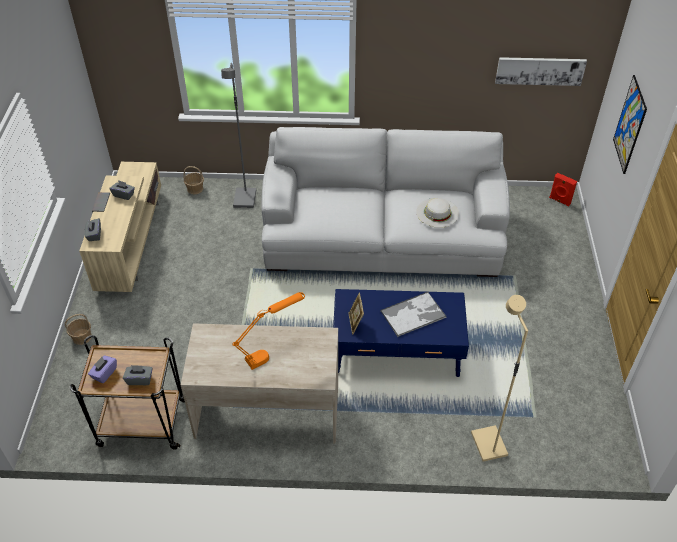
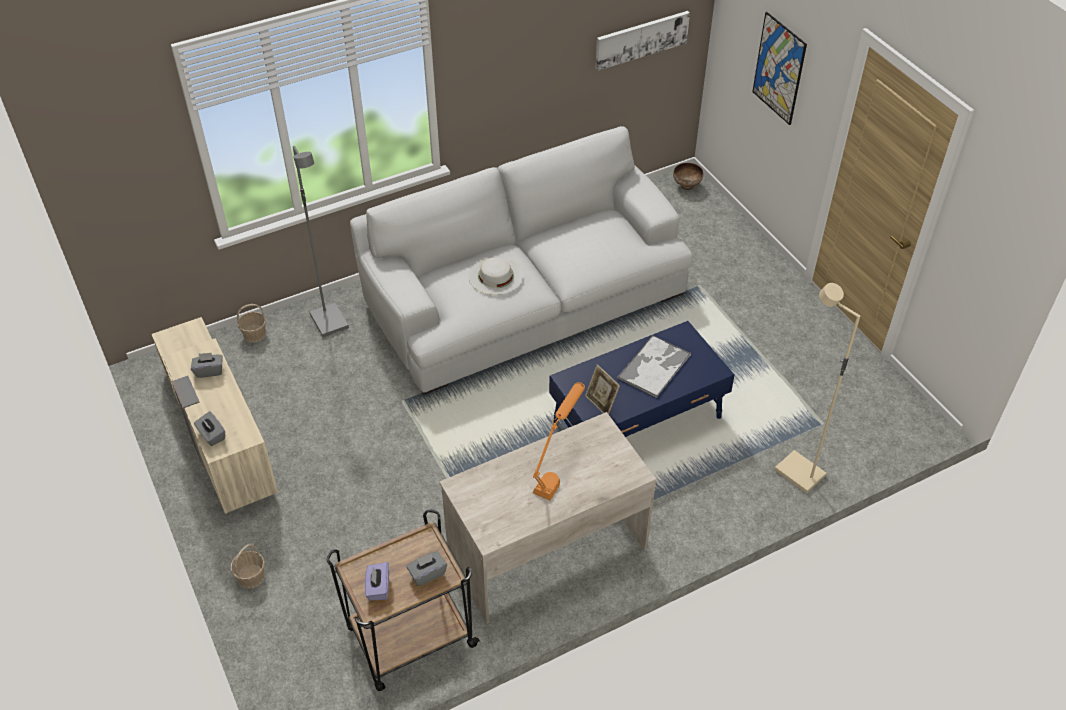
camera: 30 degrees left, 0 degrees up
(437, 212) = (600, 243): white hat -> white hat (495, 276)
(559, 201) = (687, 185): red speaker -> bowl

